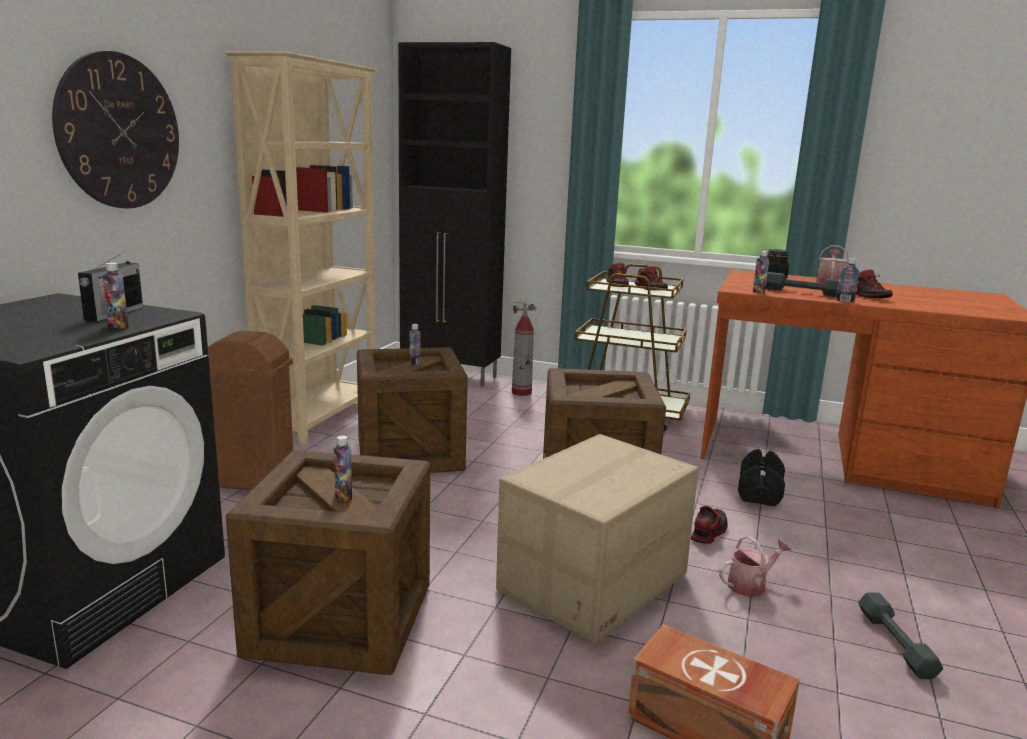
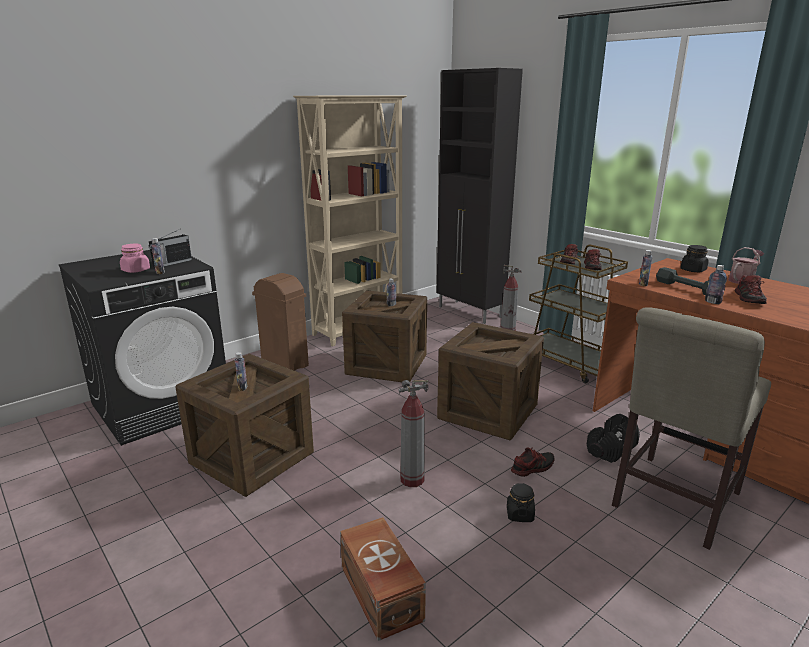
camera: 30 degrees right, 5 degrees up
(61, 327) = (136, 270): none -> pink jar
(119, 131) = (214, 153): wall clock -> none
(594, 583) = (412, 480): cardboard box -> fire extinguisher
(750, 585) = (519, 514): watering can -> black jar
(865, 530) = (672, 502): none -> beige chair
(896, 643) = (585, 593): grey dumbbell -> none

